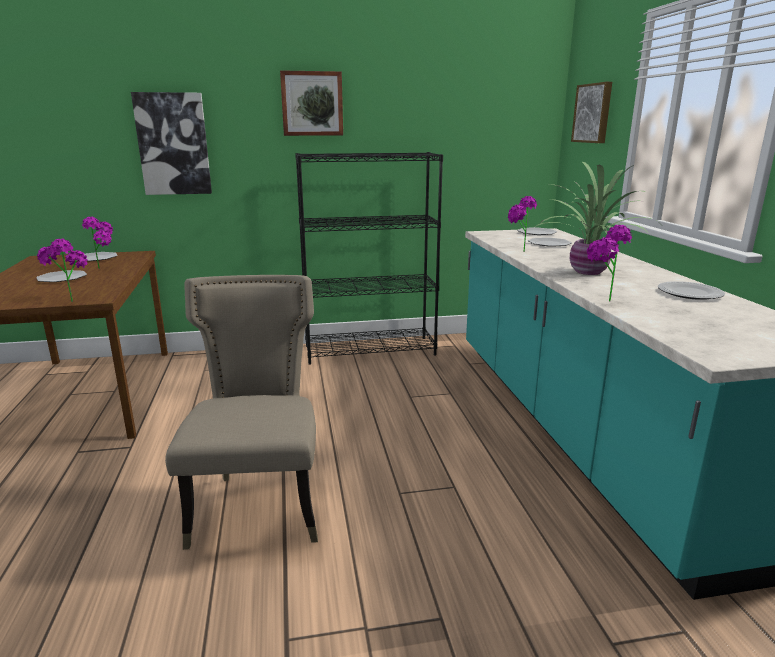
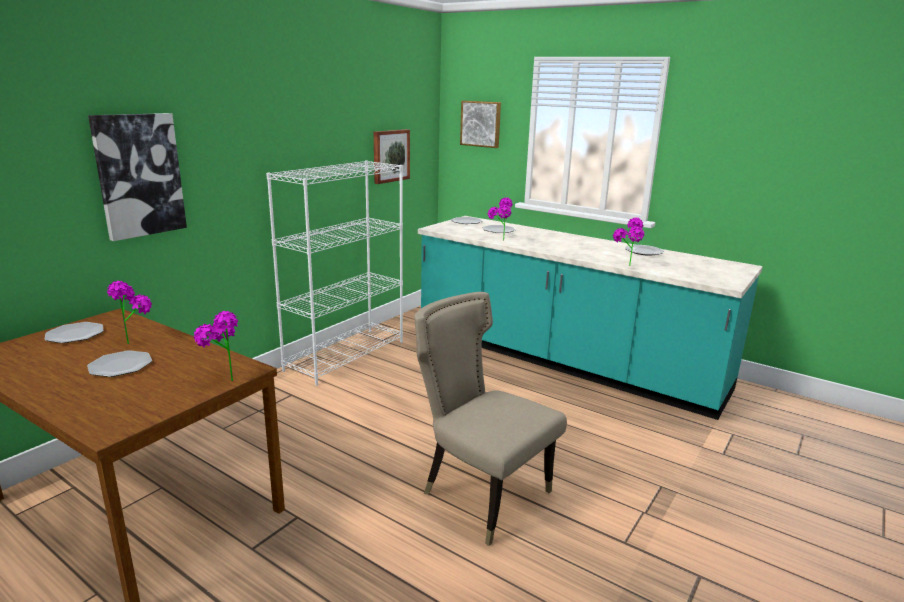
camera: 45 degrees left, 0 degrees up
(312, 104) = (273, 120): picture -> picture (390, 156)
(370, 350) = (346, 355): black bookcase -> white bookcase
(587, 272) = (574, 248): potted plant -> none

